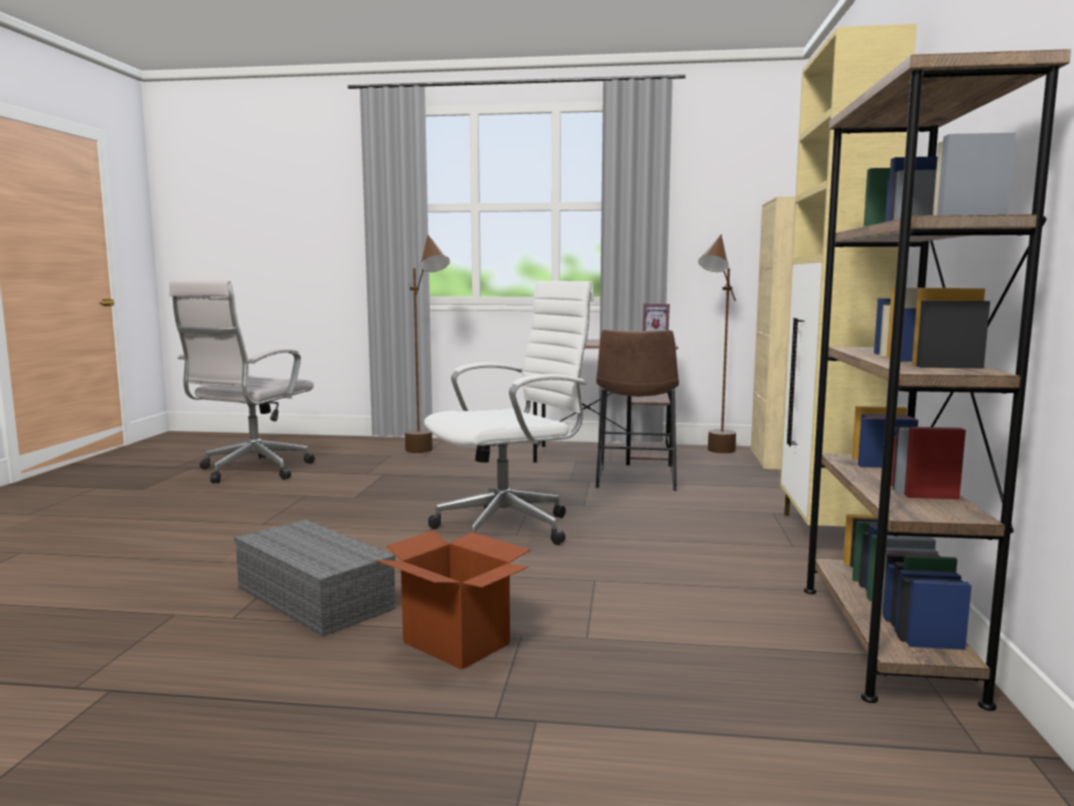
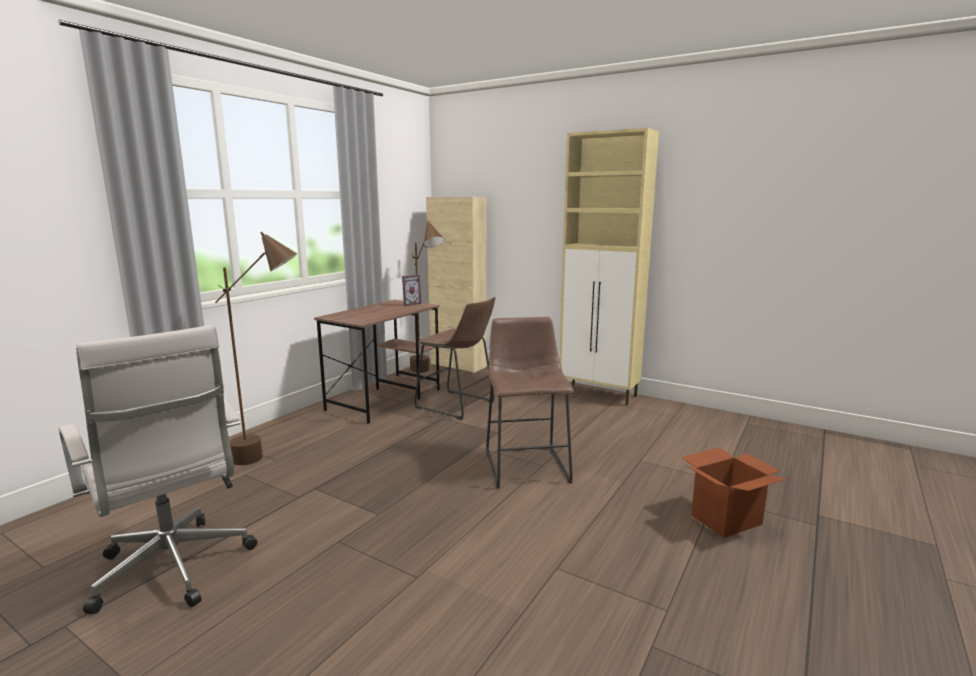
camera: 65 degrees left, 5 degrees up
(317, 598) = (637, 563): grey storage box -> none
(510, 527) = (526, 464): white office chair -> brown stool
(884, 640) = (730, 422): brown bookcase -> none

